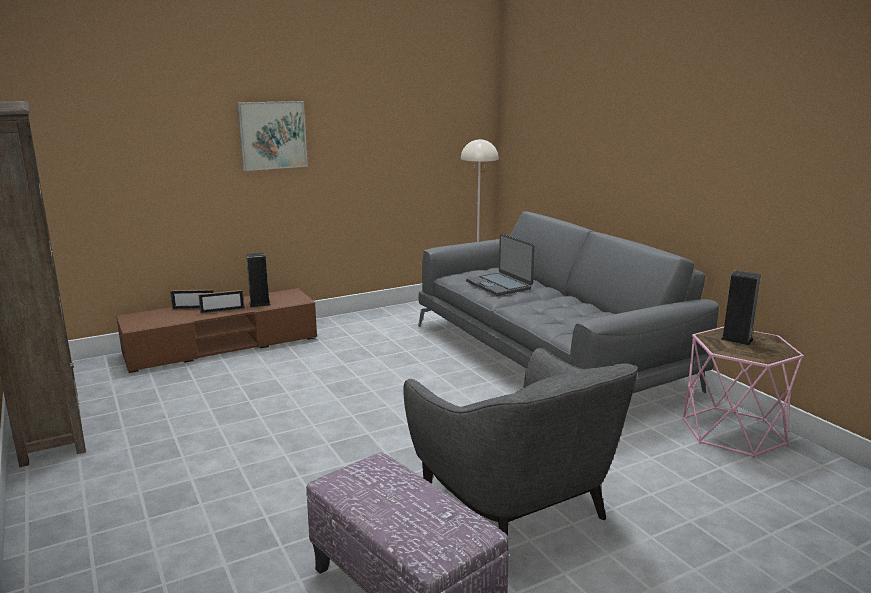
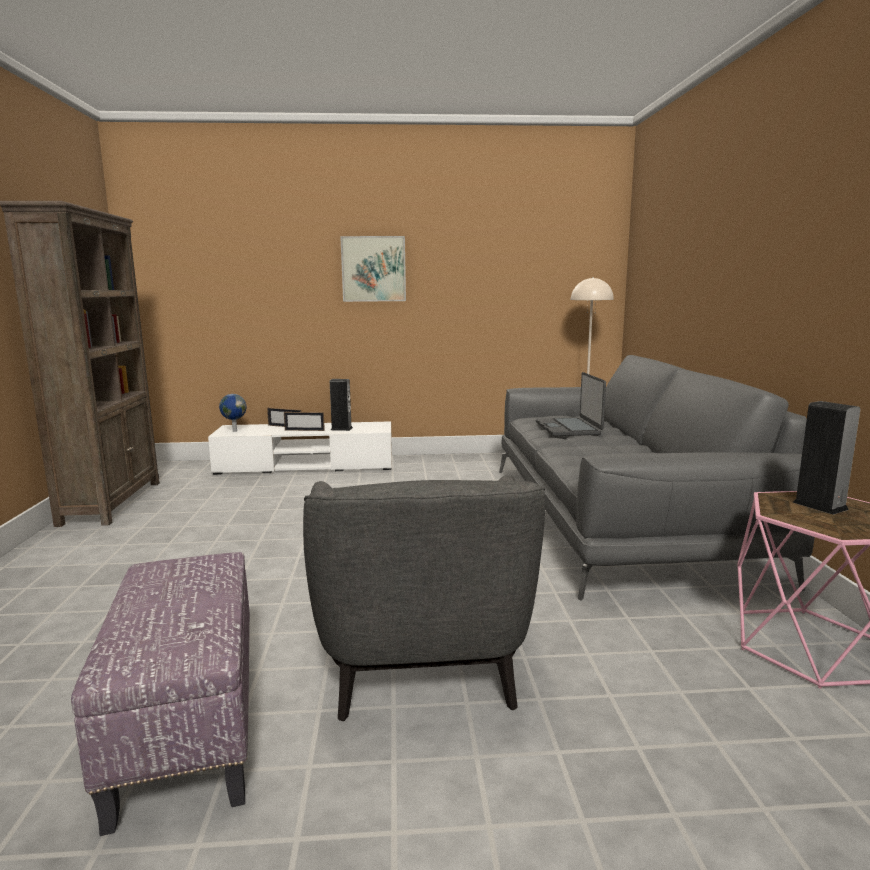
camera: 25 degrees right, 5 degrees down
(143, 322) = (234, 431): none -> globe
(222, 346) = (306, 465): brown tv stand -> white tv stand

